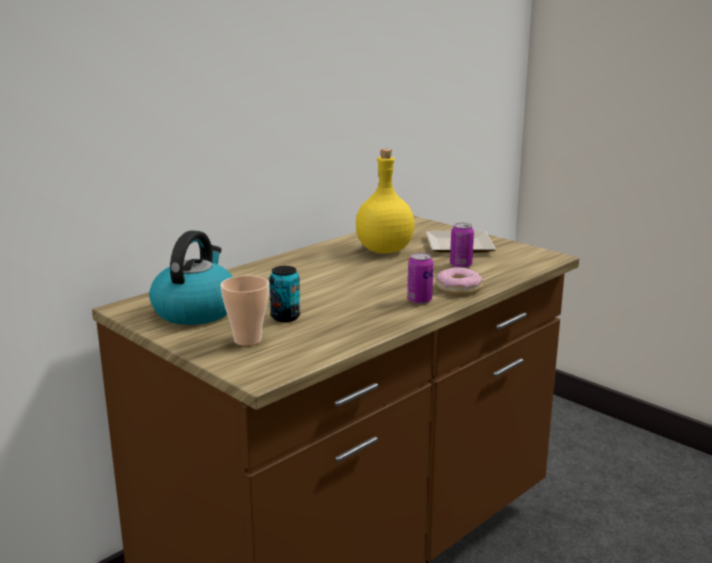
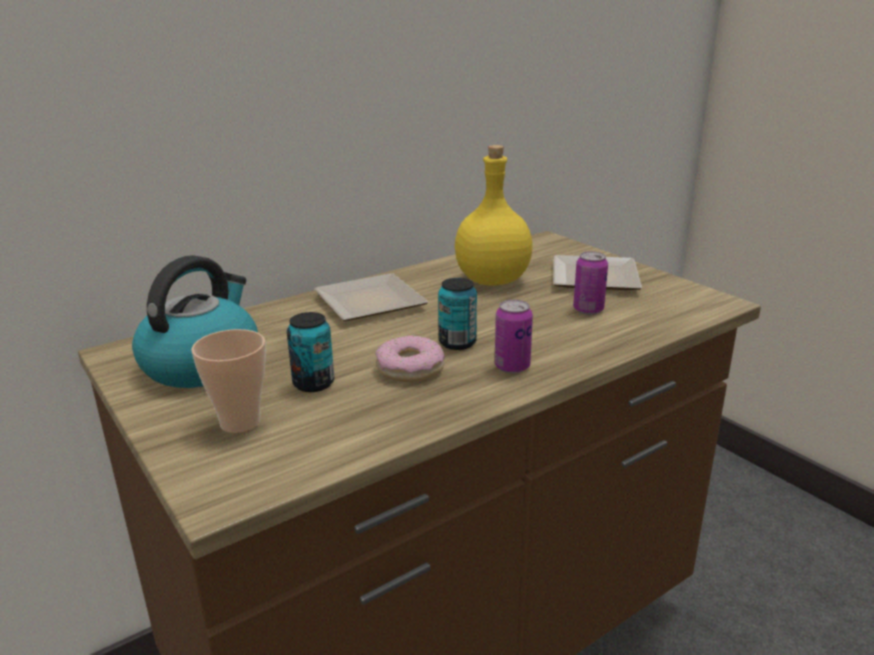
camera: 10 degrees right, 5 degrees up
(298, 269) = (368, 304): none -> plate
(375, 289) = (457, 343): none -> can
(459, 288) = (575, 349): donut -> donut (410, 368)

